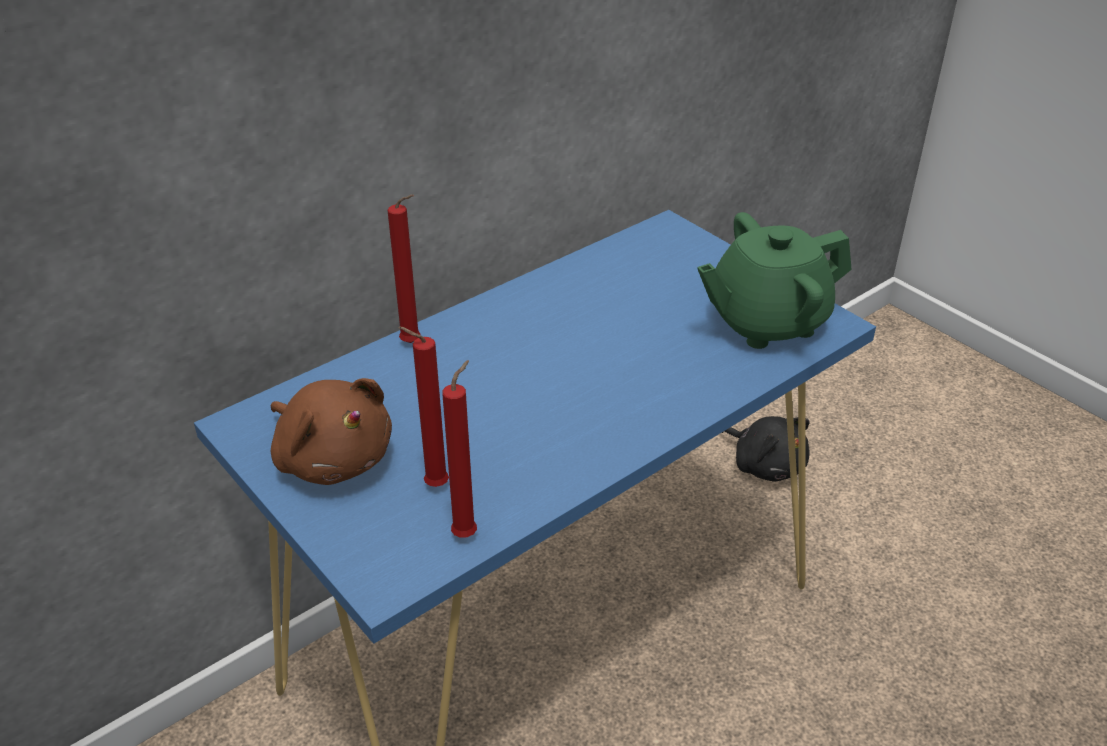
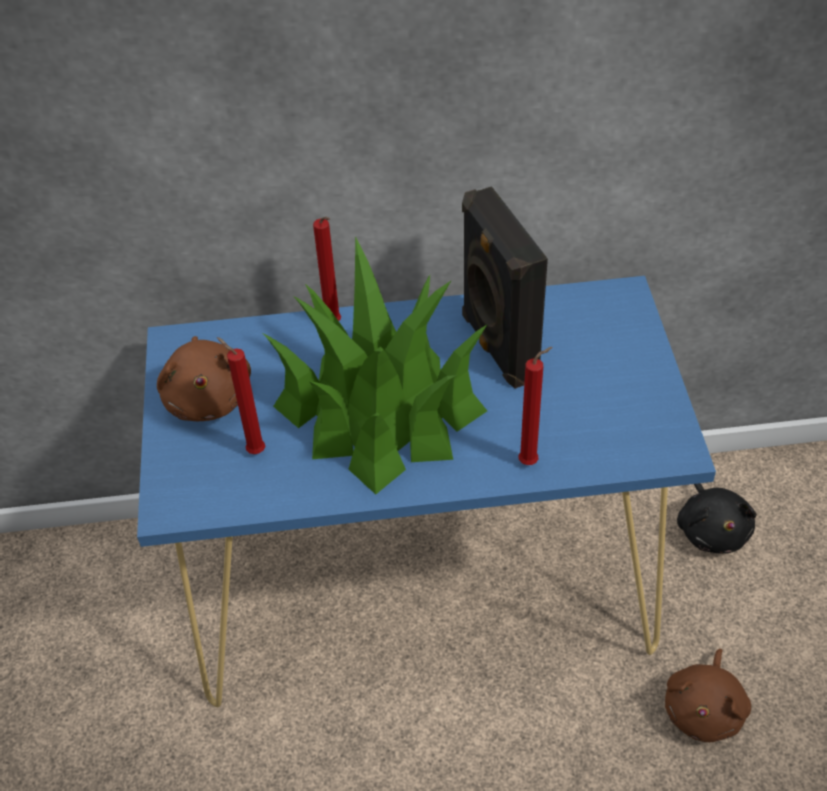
camera: 35 degrees right, 10 degrees up
(467, 533) = (246, 499): red candle -> red candle (531, 461)
(532, 394) = (380, 408): none -> potted plant
(595, 305) = (496, 347): none -> black speaker
(766, 322) = (621, 424): green teapot -> none
(881, 611) = (704, 709): none -> brown plush toy

